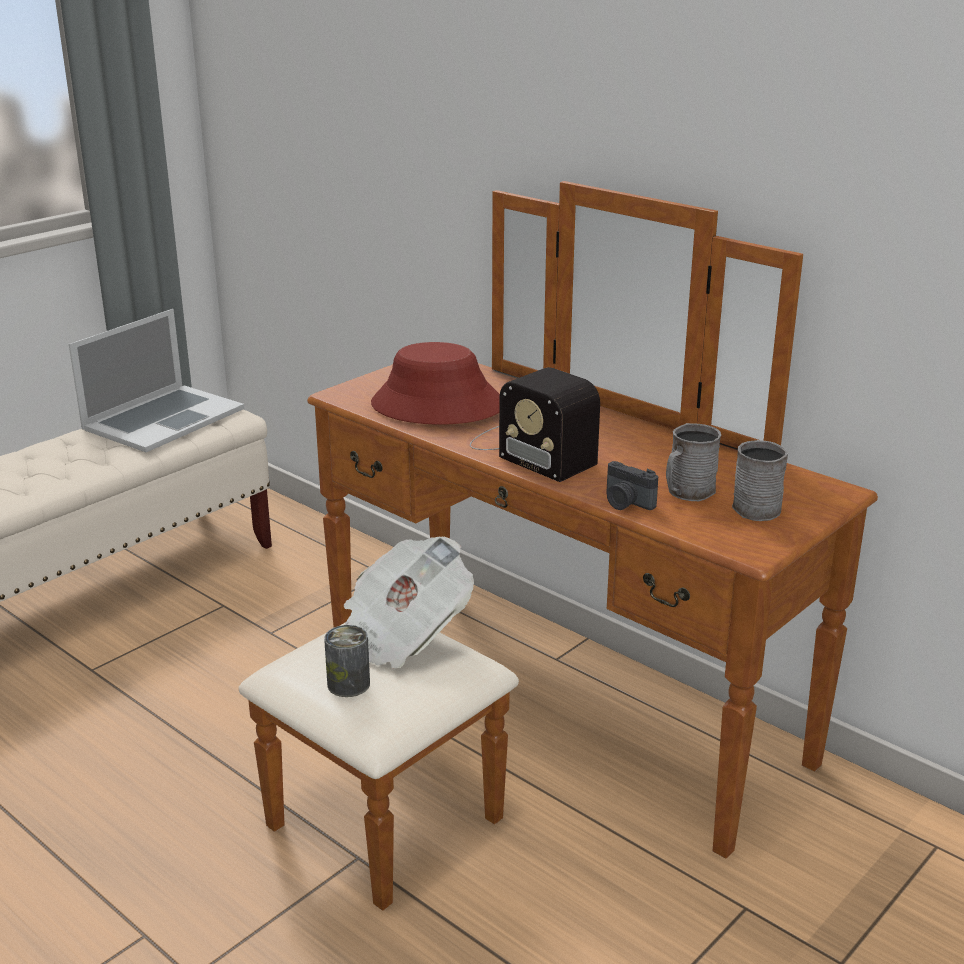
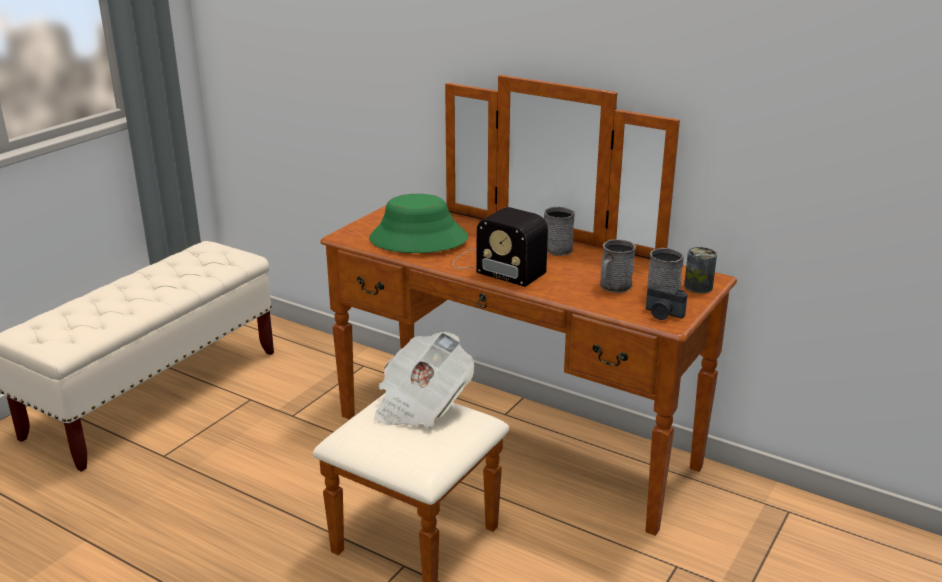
camera: 10 degrees left, 0 degrees up
(163, 418) = (190, 263): laptop -> none
(348, 684) = (396, 441): can -> can (698, 287)
(437, 406) = (418, 239): red hat -> green hat
(623, 431) = (555, 248): none -> grey mug
(626, 503) = (575, 298): camera -> camera (663, 314)

